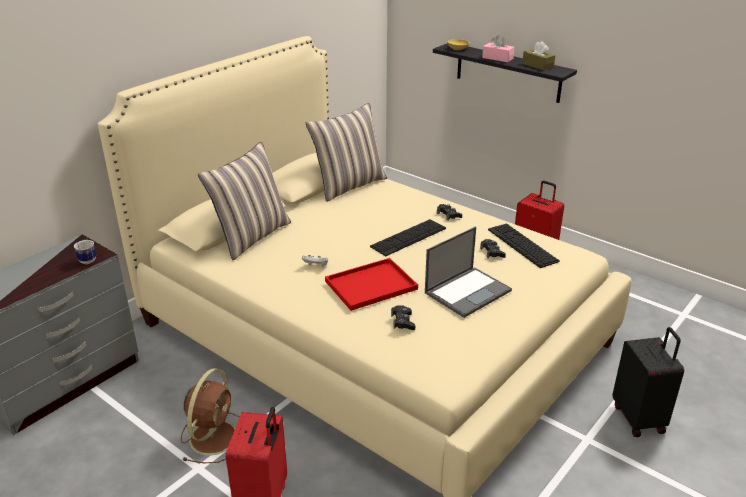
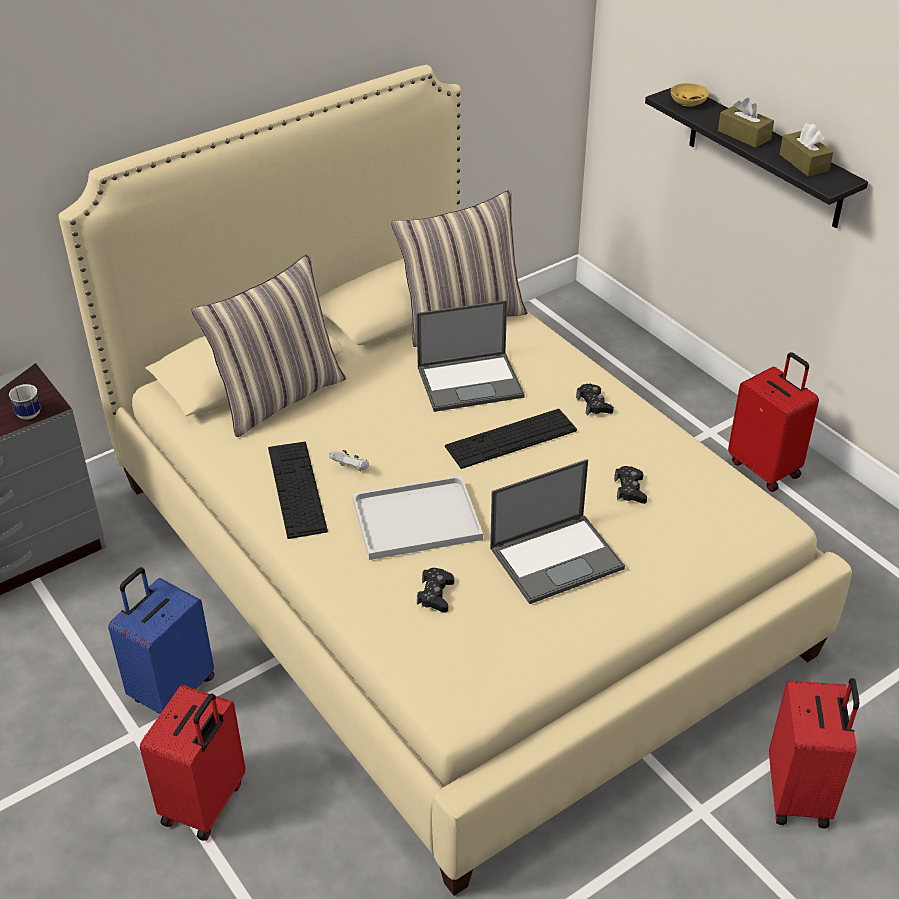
camera: 15 degrees right, 10 degrees up
(214, 436) = (171, 689): brown fan -> blue suitcase
(370, 214) = (471, 382): none -> laptop
(372, 284) = (418, 518): red tray -> white tray
(497, 58) = (744, 135): pink tissue box -> brown tissue box
(522, 245) = (684, 484): keyboard -> keyboard (297, 489)
(639, 418) = (800, 794): black suitcase -> red suitcase

